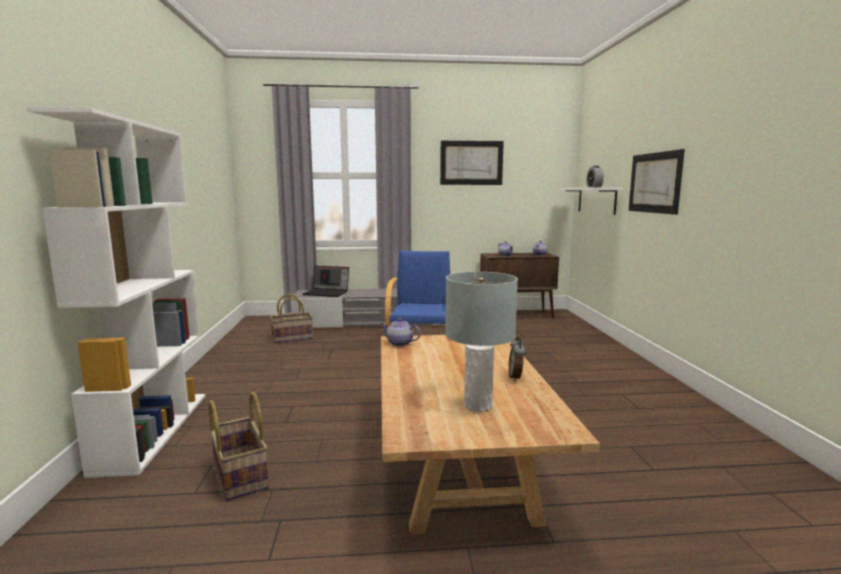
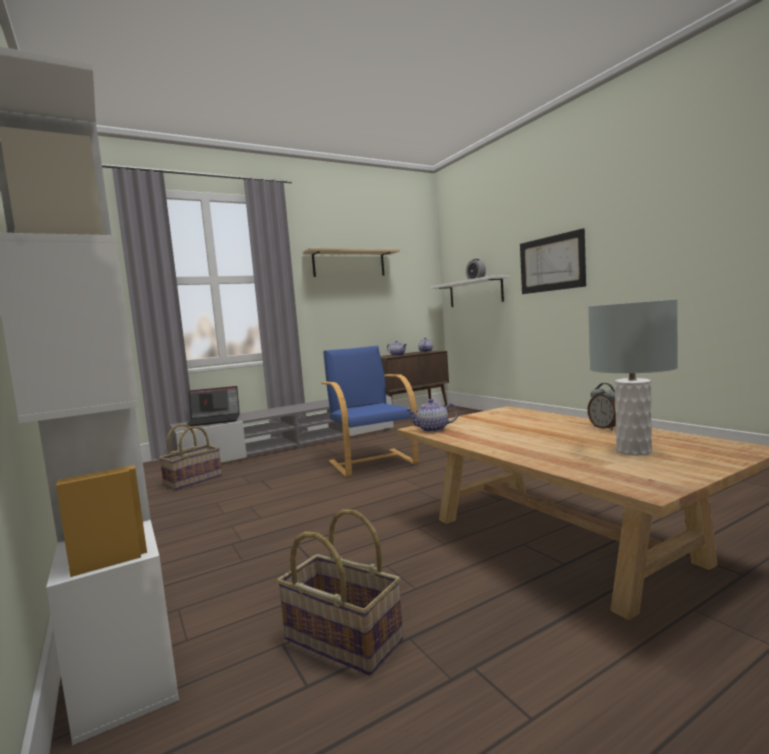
camera: 25 degrees left, 5 degrees down
(471, 163) = (349, 264): picture -> beige shelf

